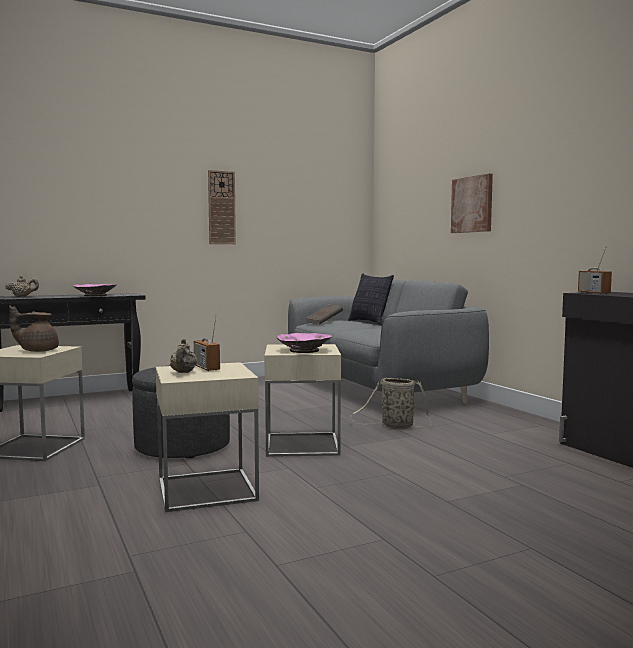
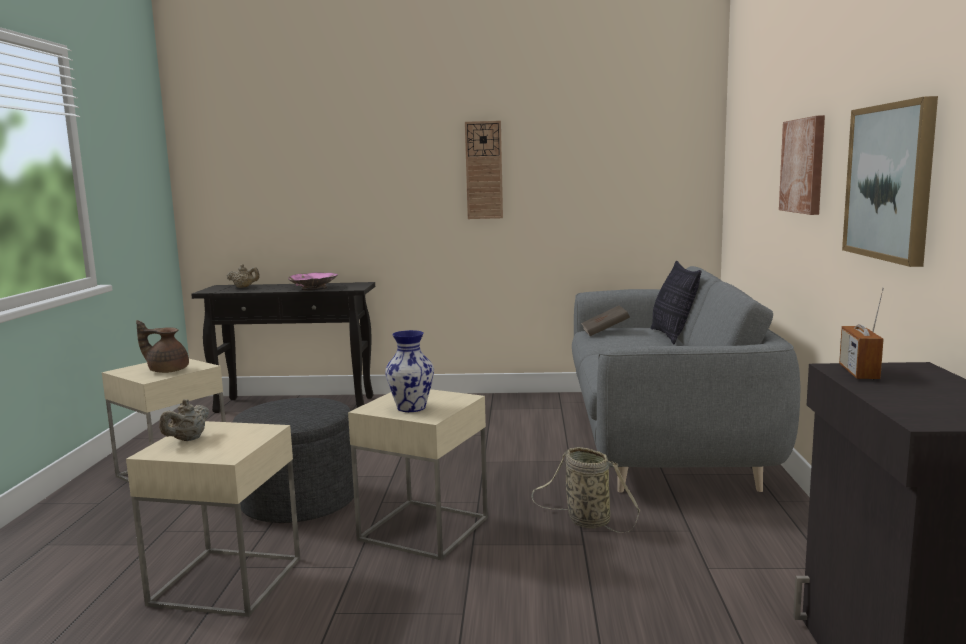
camera: 30 degrees right, 5 degrees up
(206, 368) = (228, 433): radio -> none
(304, 350) = (412, 408): pink bowl -> vase
(559, 204) = (890, 182): none -> picture

